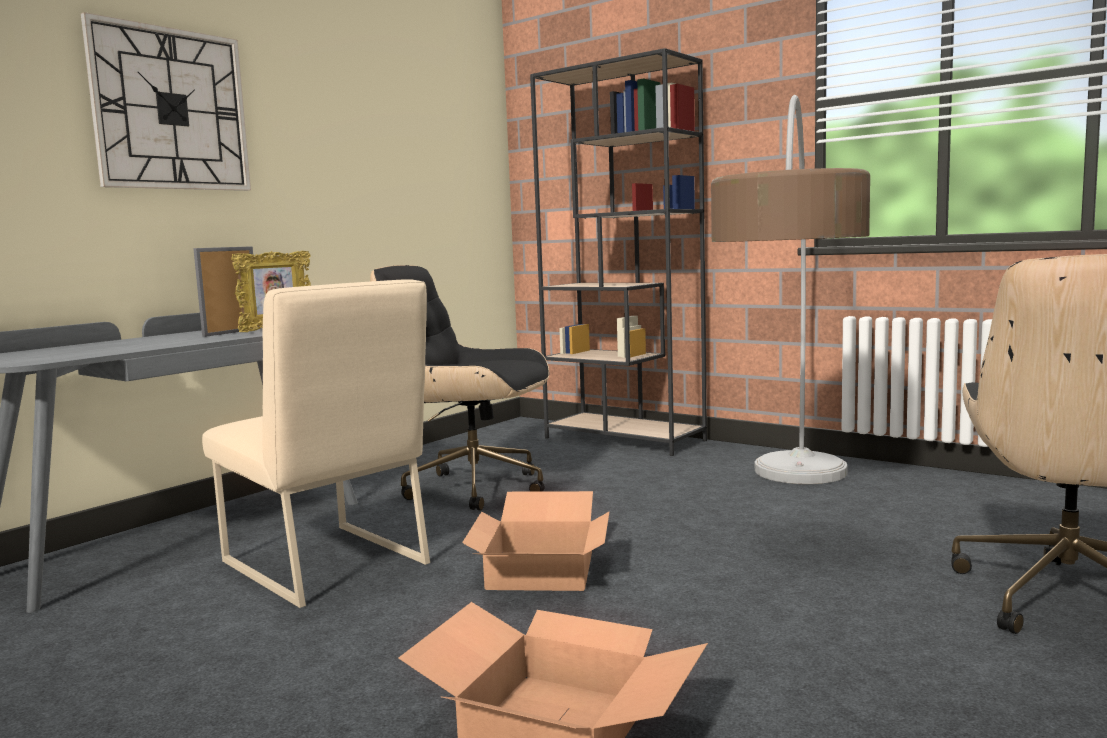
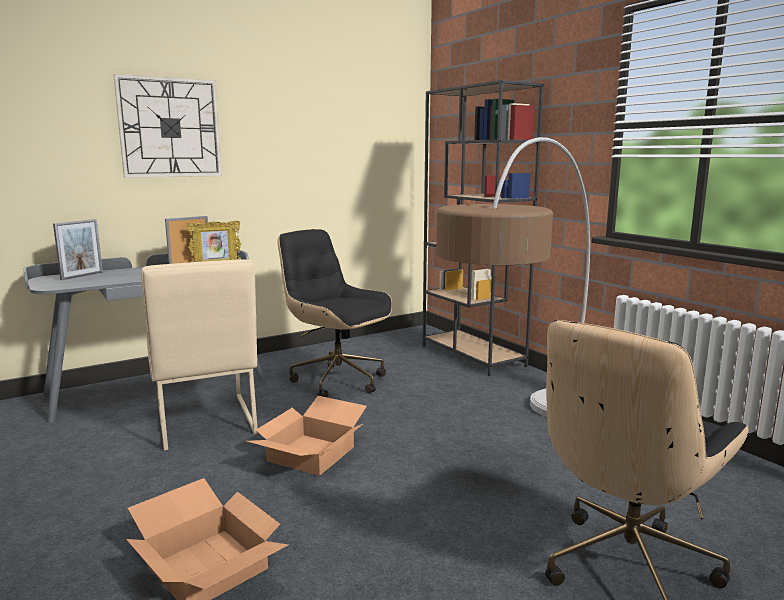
camera: 20 degrees right, 5 degrees up
(51, 350) = (82, 276): none -> picture frame

